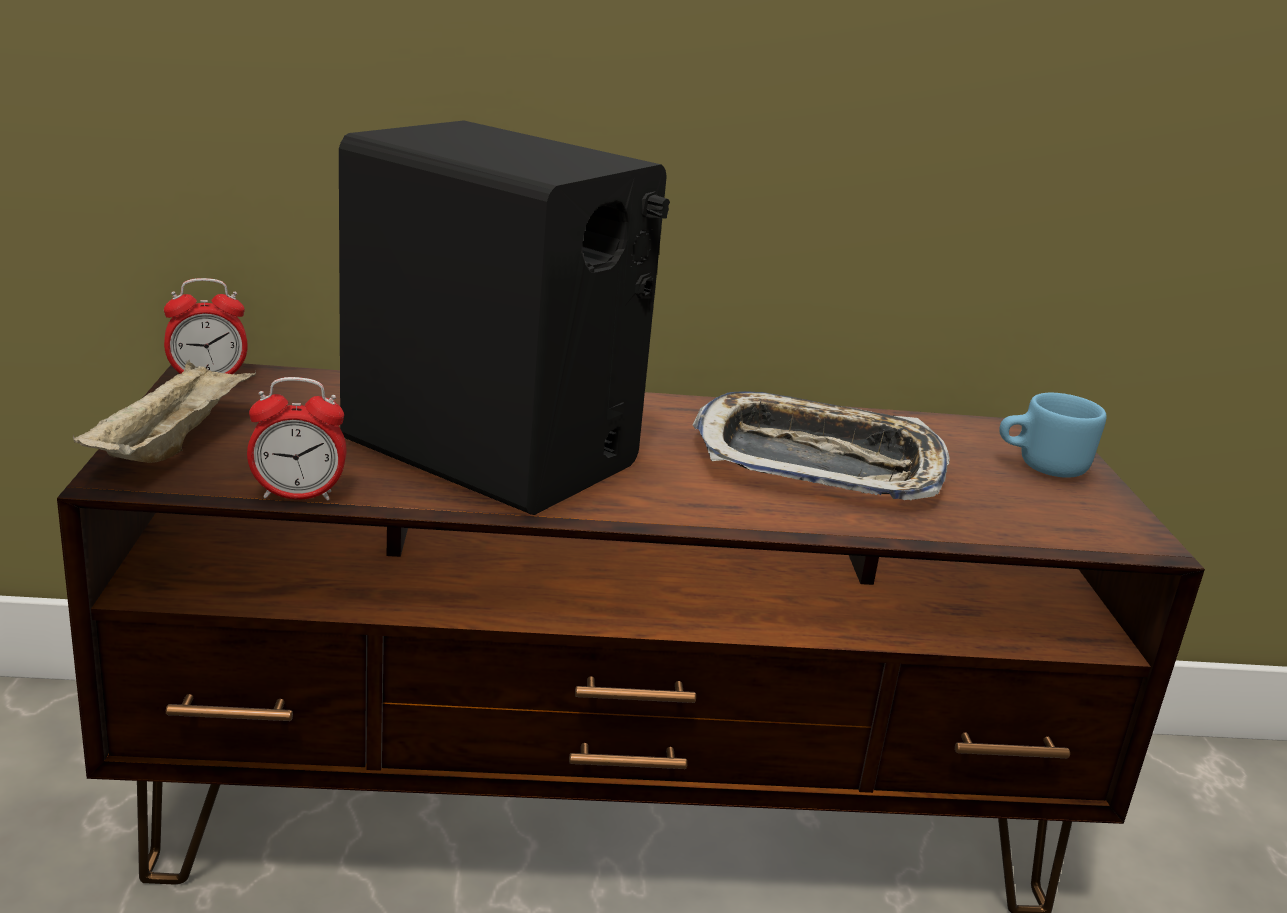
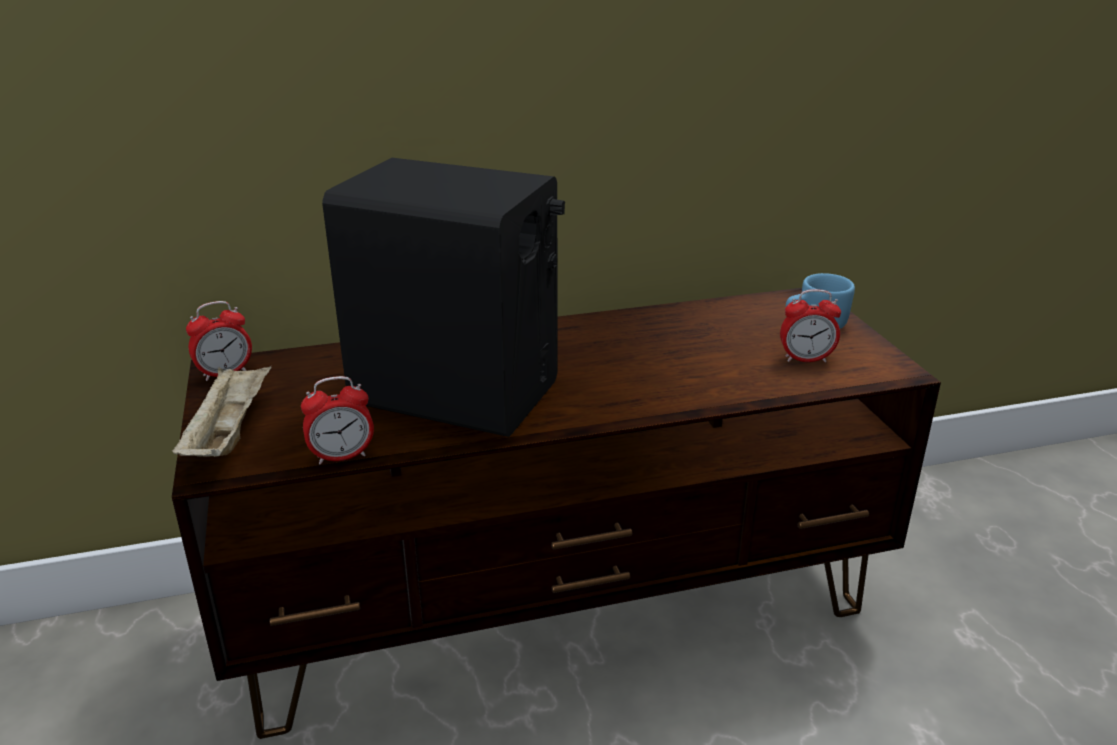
camera: 10 degrees left, 5 degrees up
(818, 462) = (674, 352): tray -> none
(1007, 504) = (806, 359): none -> alarm clock

